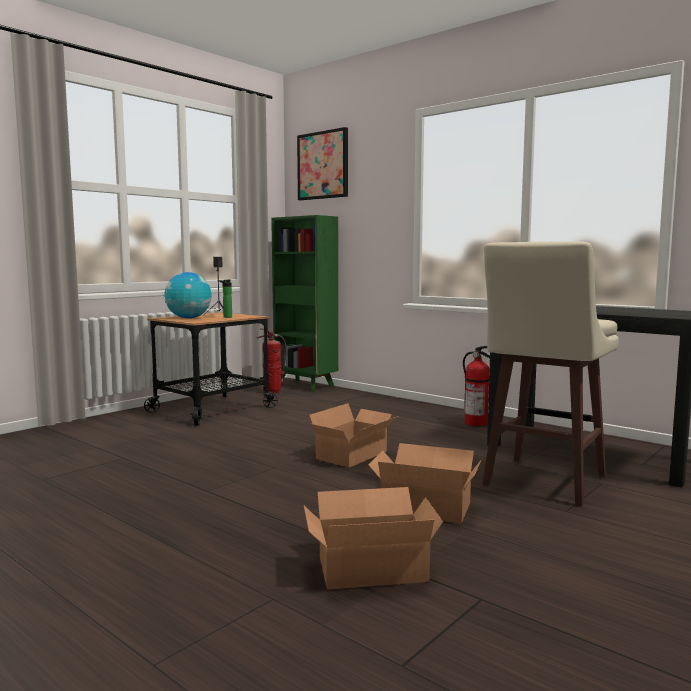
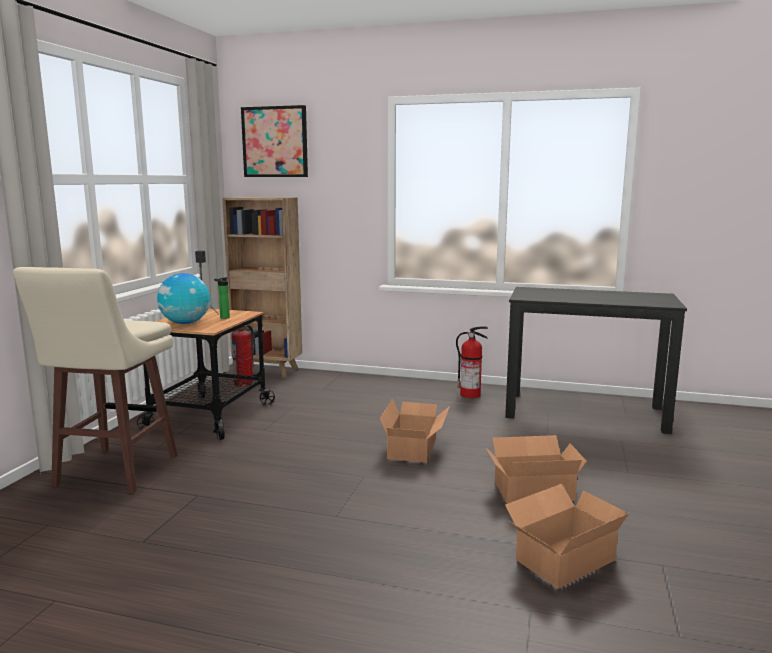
camera: 25 degrees left, 5 degrees up
(305, 386) = (268, 371): green bookcase -> brown bookcase
(542, 482) = (584, 447): beige stool -> beige stool (114, 472)

